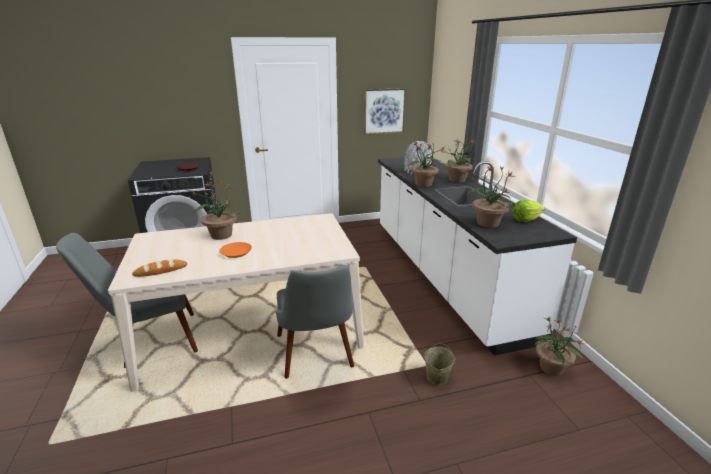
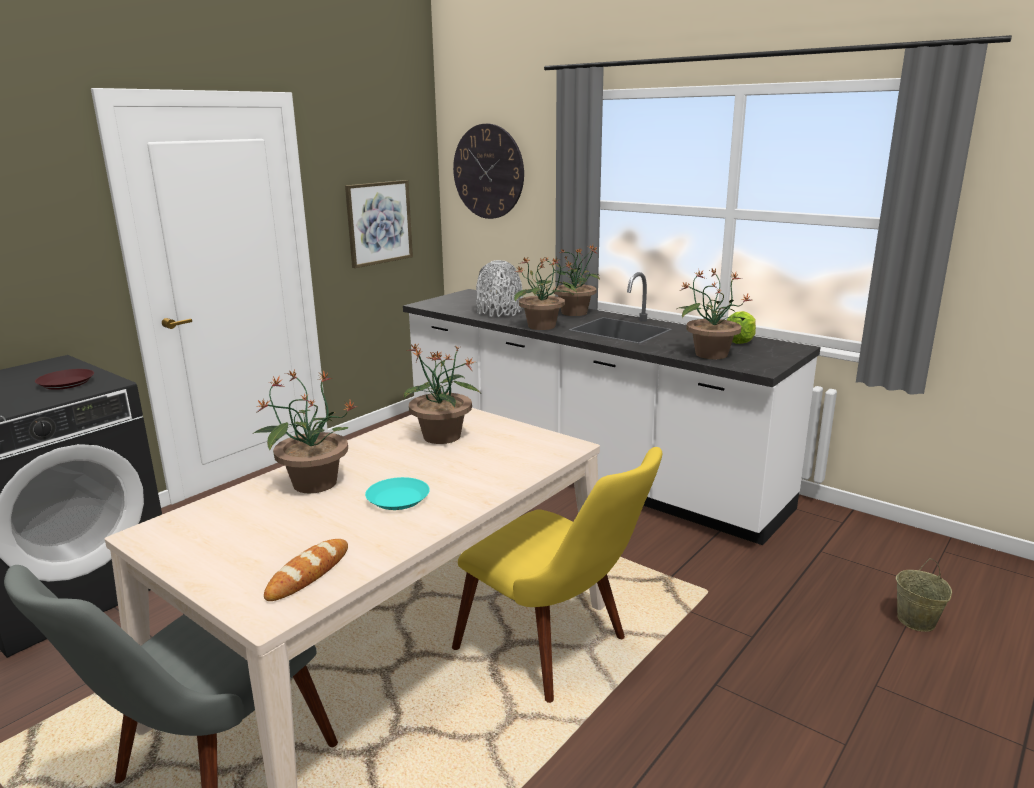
camera: 35 degrees left, 5 degrees down
(236, 252) = (398, 498): orange plate -> turquoise plate
(317, 358) = (558, 651): grey chair -> yellow chair
(437, 377) = (737, 600): beige bucket -> beige bucket (916, 621)
(448, 86) = (488, 171): none -> wall clock
(551, 368) = (831, 534): potted plant -> potted plant (442, 437)

